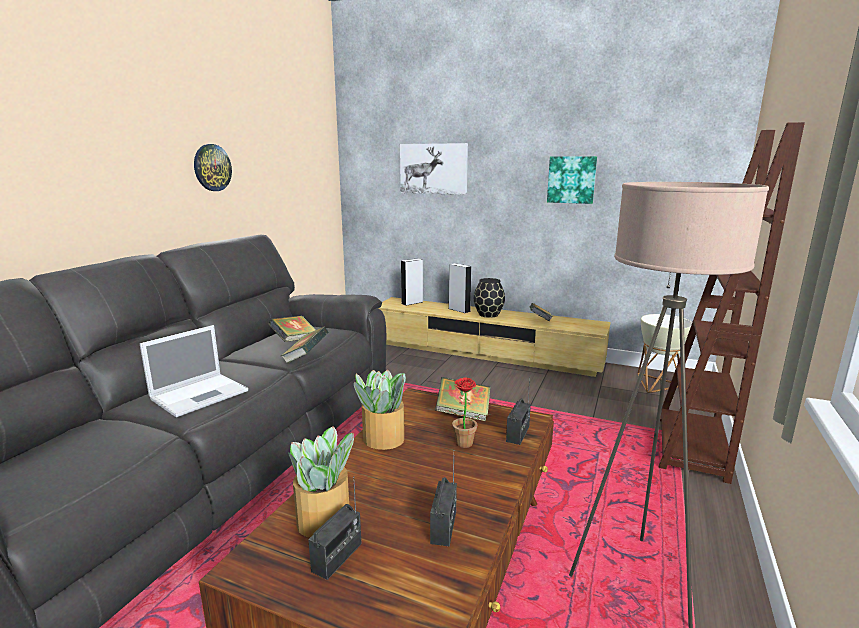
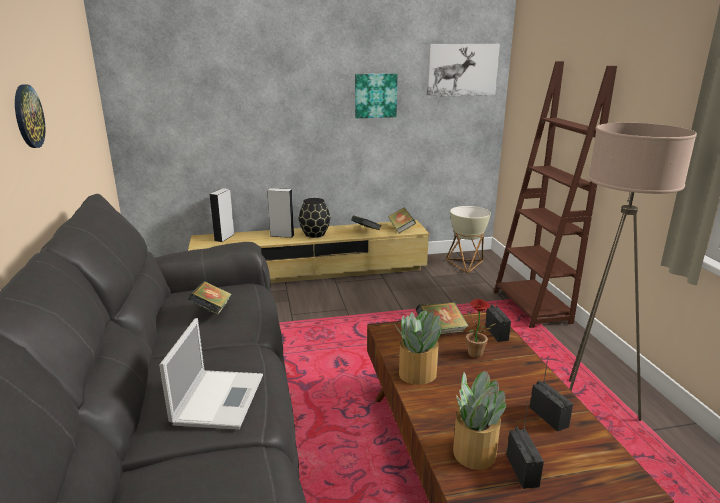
camera: 35 degrees left, 5 degrees up
(306, 358) = (257, 325): book -> book (401, 229)
(434, 169) = (231, 89): picture -> picture (461, 70)

